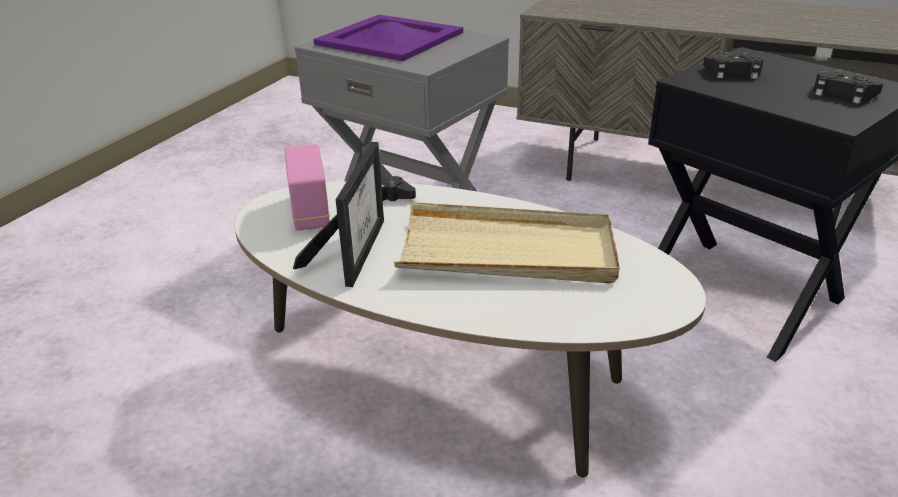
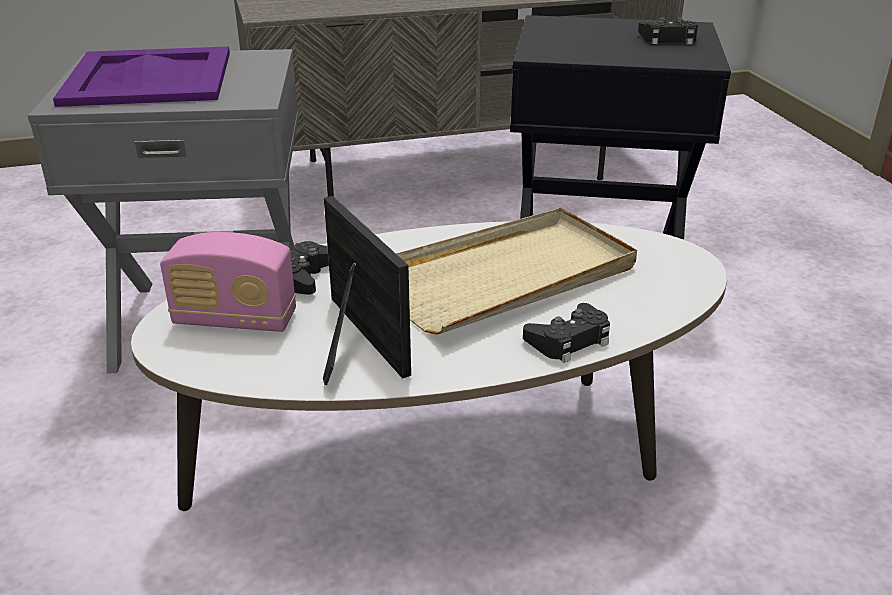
camera: 40 degrees left, 0 degrees up
(310, 211) = (235, 320): radio -> radio turned 150 degrees clockwise
(733, 72) = (562, 39): black game controller -> black game controller (569, 340)

